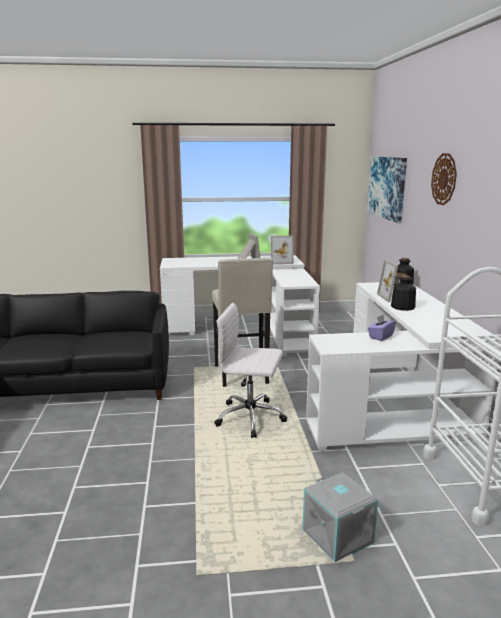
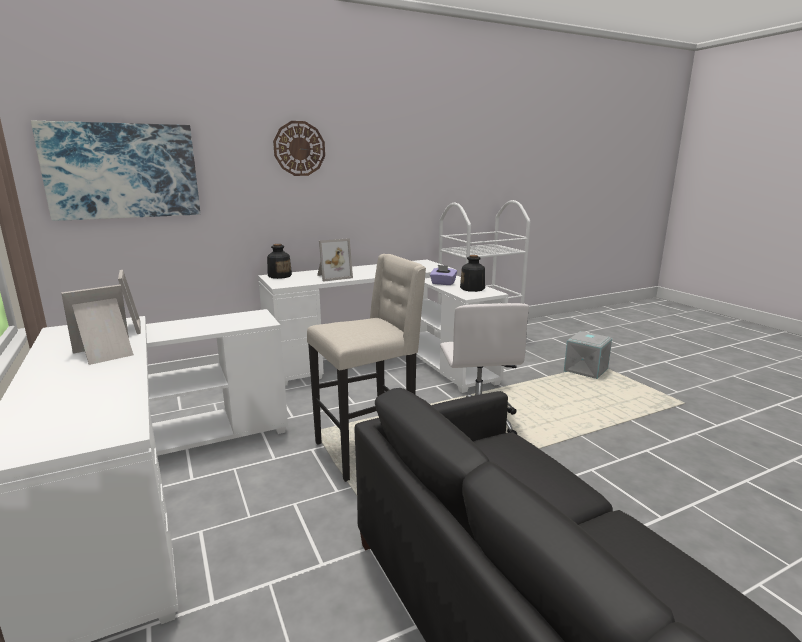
camera: 110 degrees left, 0 degrees up
(402, 307) = (367, 274): bottle -> bottle (472, 288)

